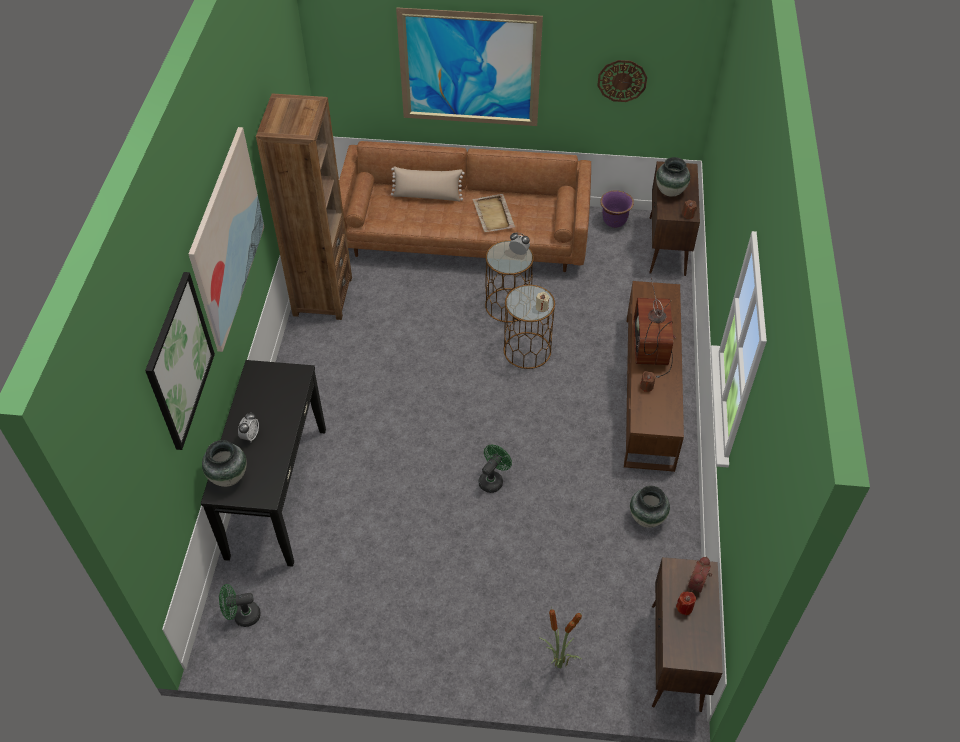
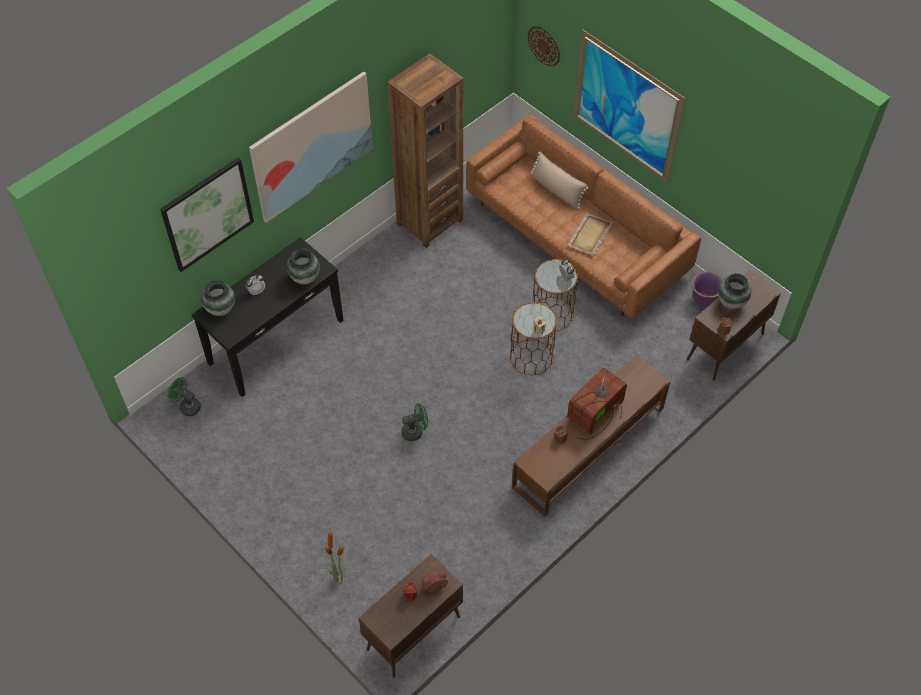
camera: 40 degrees right, 5 degrees up
(622, 80) = (737, 186): wall clock -> wall clock (544, 45)
(647, 518) = (490, 533): vase -> vase (305, 278)

